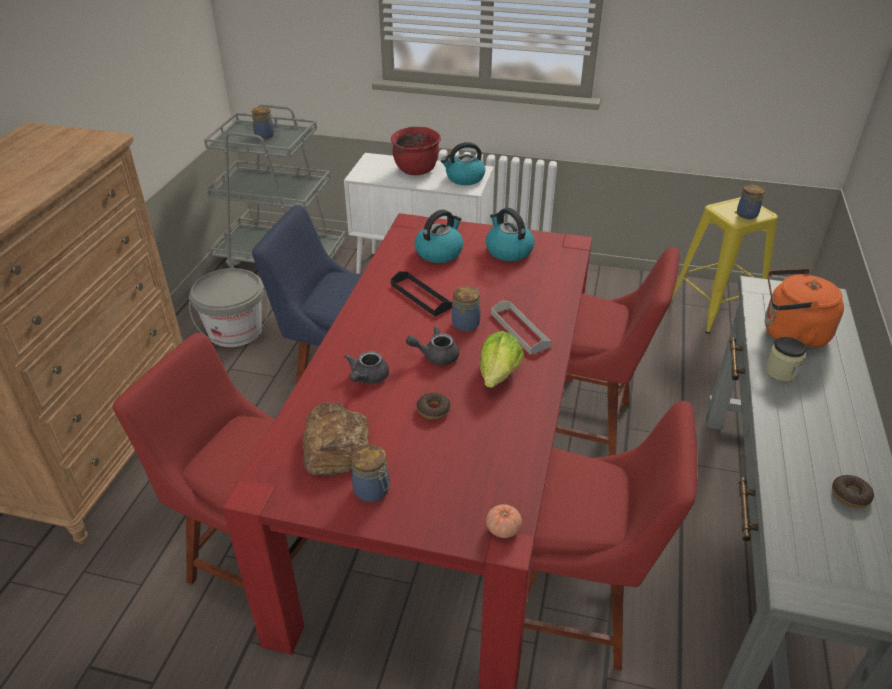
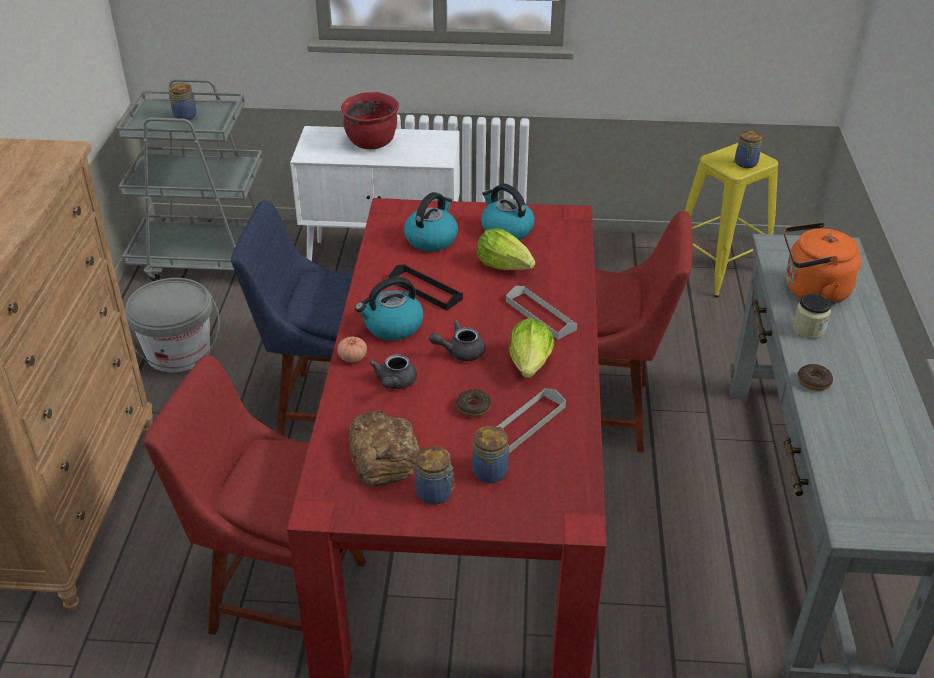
camera: 10 degrees left, 0 degrees up
(464, 178) = (430, 148): kettle -> kettle (392, 326)
(466, 323) = (483, 314): jar -> jar (491, 471)
(480, 431) = (526, 423): none -> grey tray
(499, 281) = (505, 265): none -> lettuce
(503, 529) = (573, 512): tomato -> tomato (352, 357)
(576, 605) = (630, 596): red chair -> none
(850, 495) = (888, 439): donut -> donut (814, 381)

